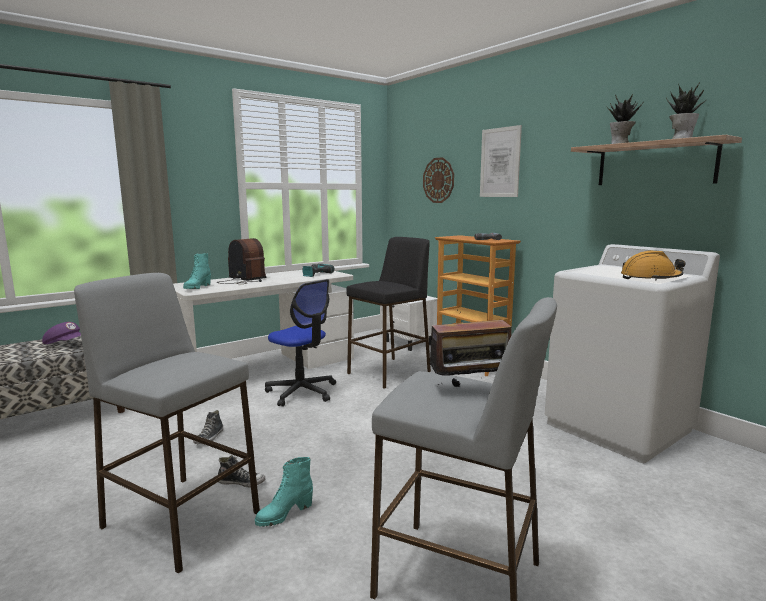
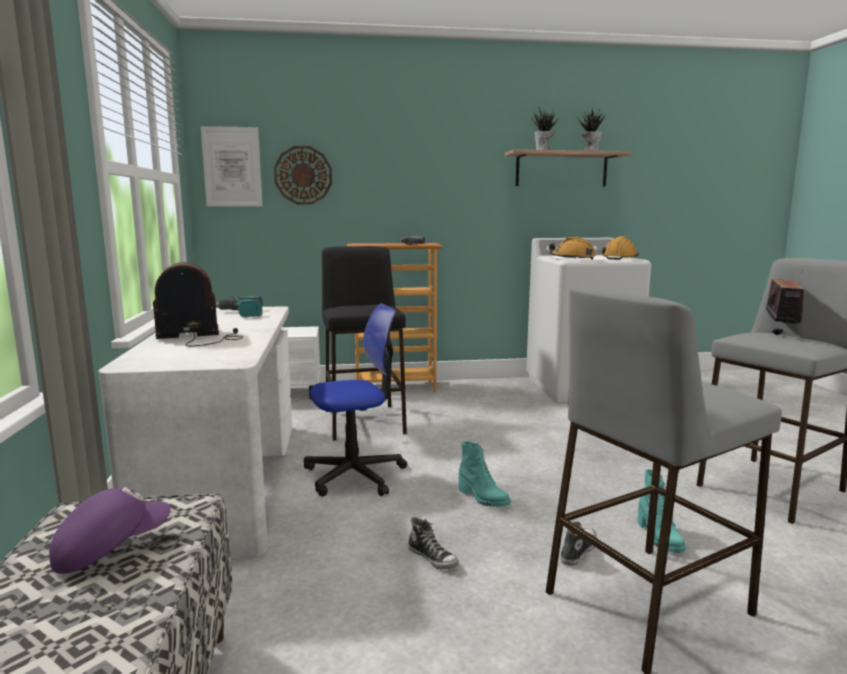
camera: 60 degrees left, 0 degrees up
(197, 287) = (199, 358): turquoise boot -> turquoise boot (482, 498)
(500, 162) = (401, 158): picture -> picture (232, 167)
(587, 271) = (572, 259): none -> orange hard hat

